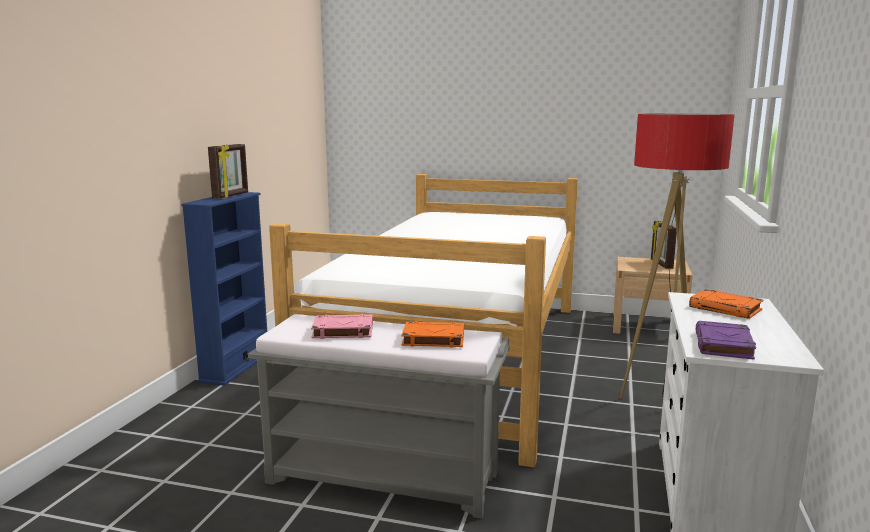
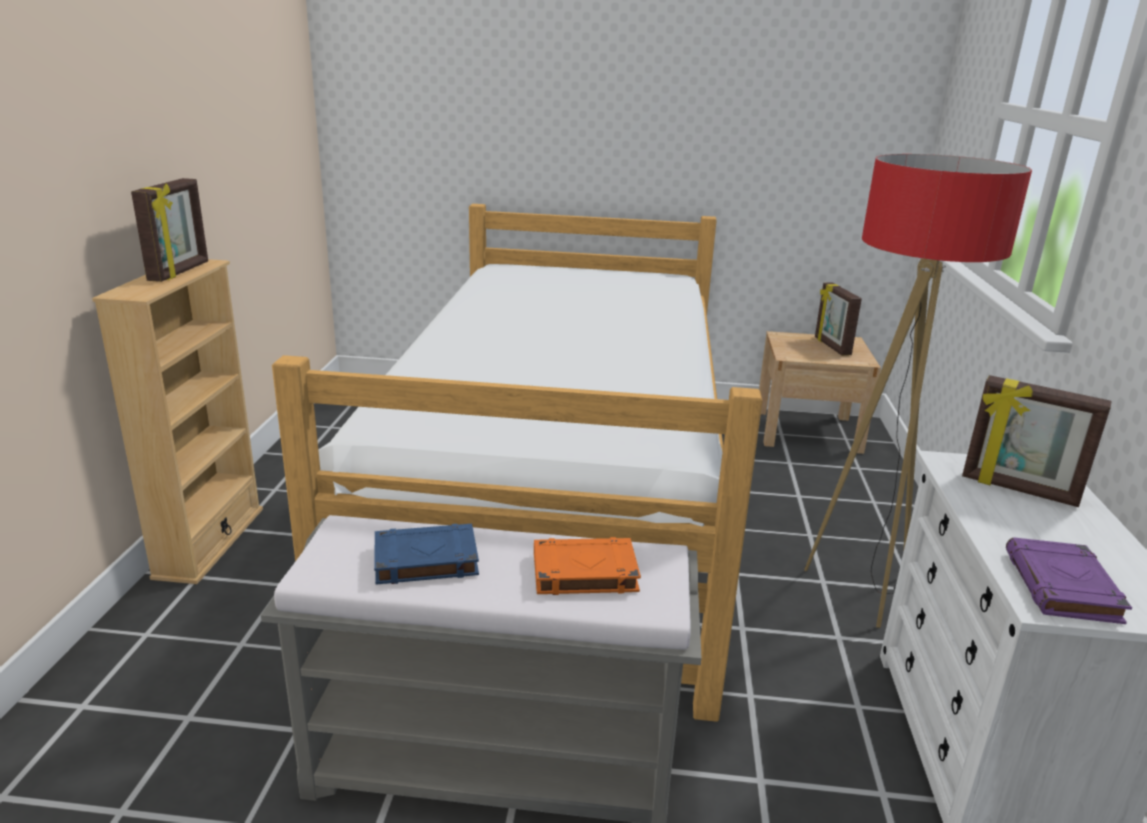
camera: 10 degrees left, 10 degrees up
(236, 366) = (210, 542): blue bookcase -> beige bookcase
(342, 331) = (424, 560): pink book -> blue book
(726, 309) = (1018, 490): orange book -> picture frame

